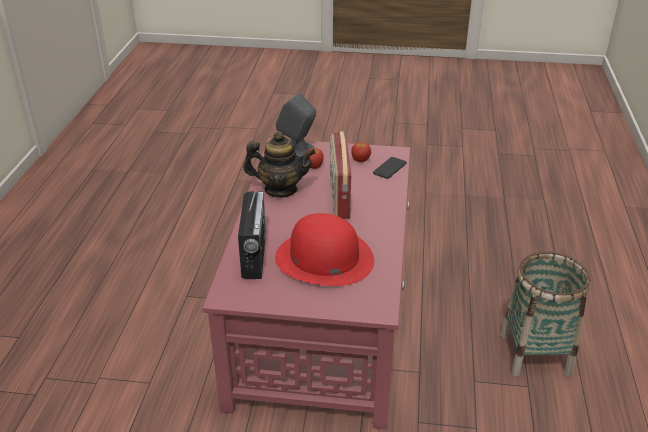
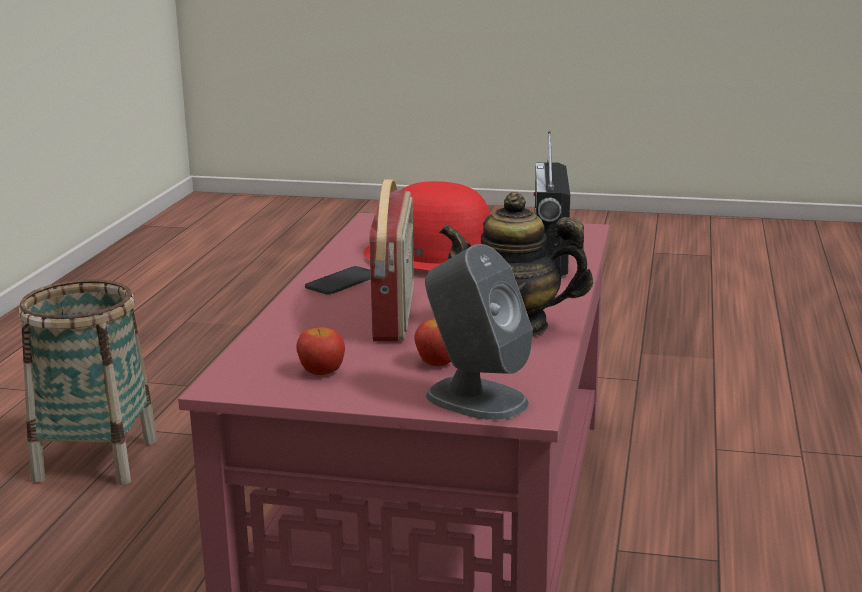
camera: 175 degrees left, 15 degrees down
(389, 168) = (262, 355): phone -> phone (342, 281)

